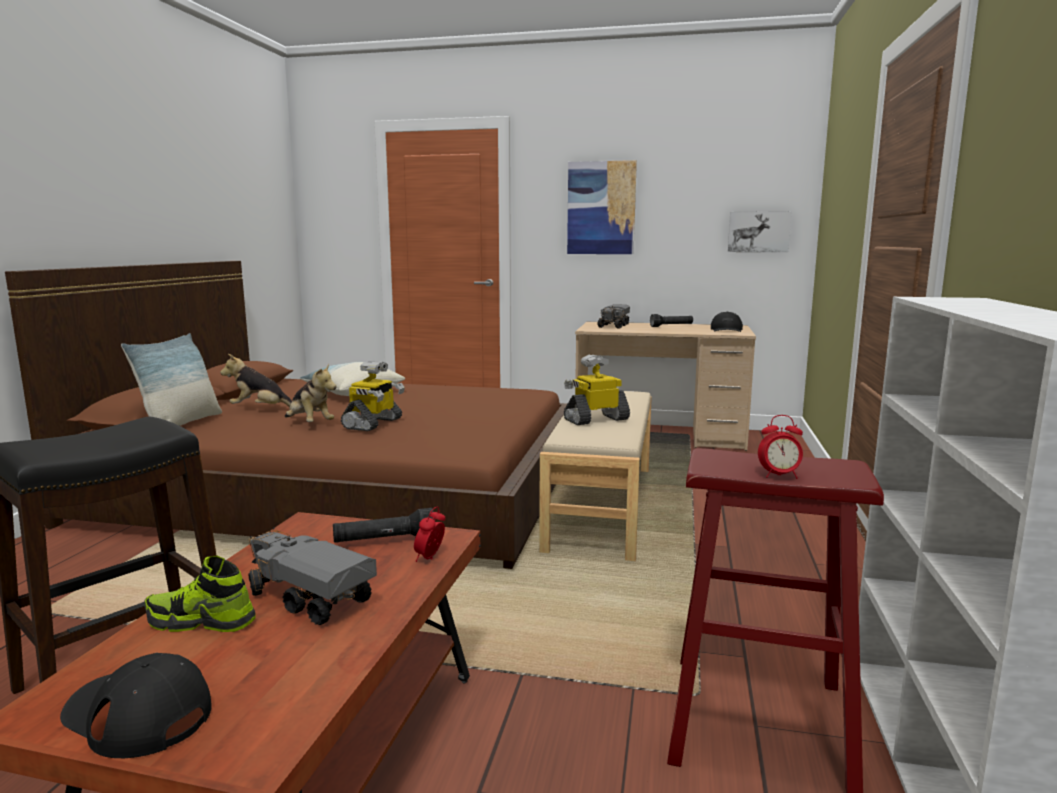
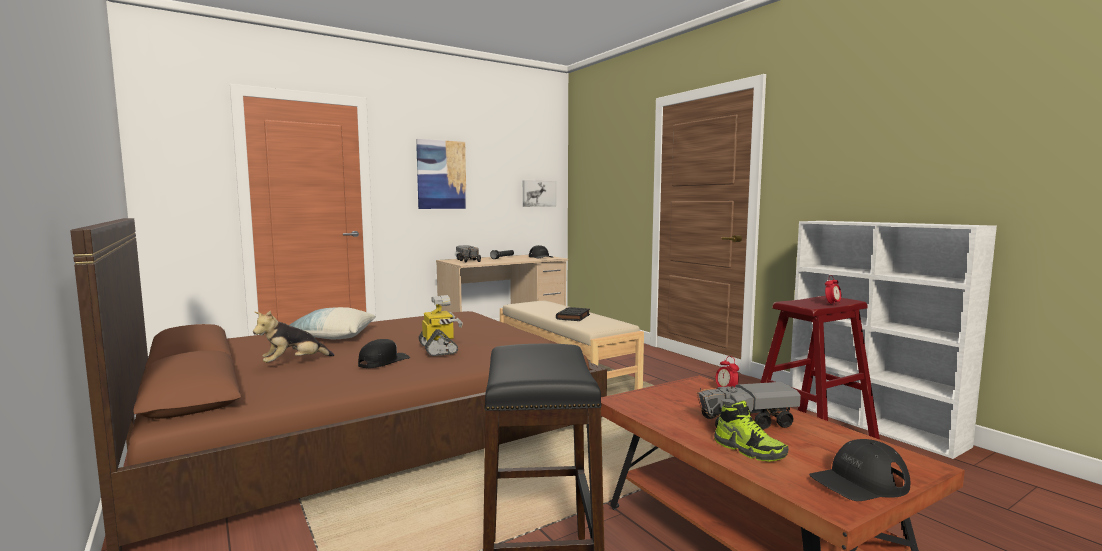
camera: 45 degrees left, 5 degrees down
(181, 424) = (255, 390): pillow -> none
(201, 622) = (749, 450): shoe -> shoe turned 90 degrees counterclockwise
(309, 424) = (383, 361): plush toy -> black cap
(384, 541) = (685, 393): black flashlight -> none
(596, 419) = (573, 317): toy robot -> black book

